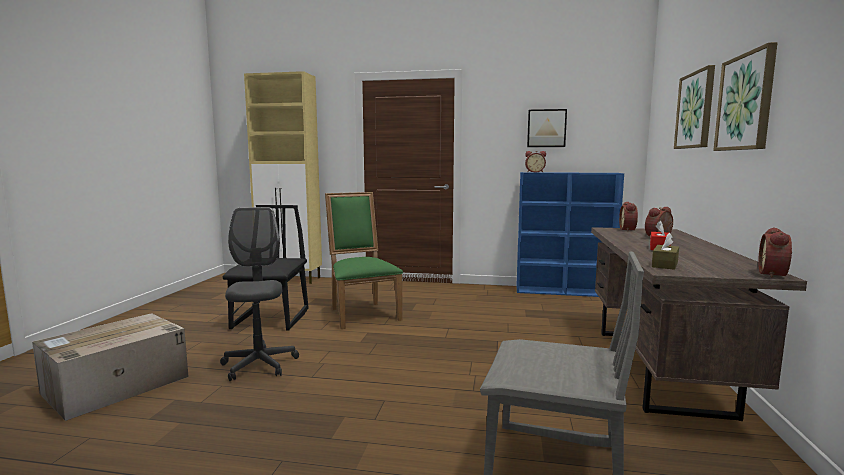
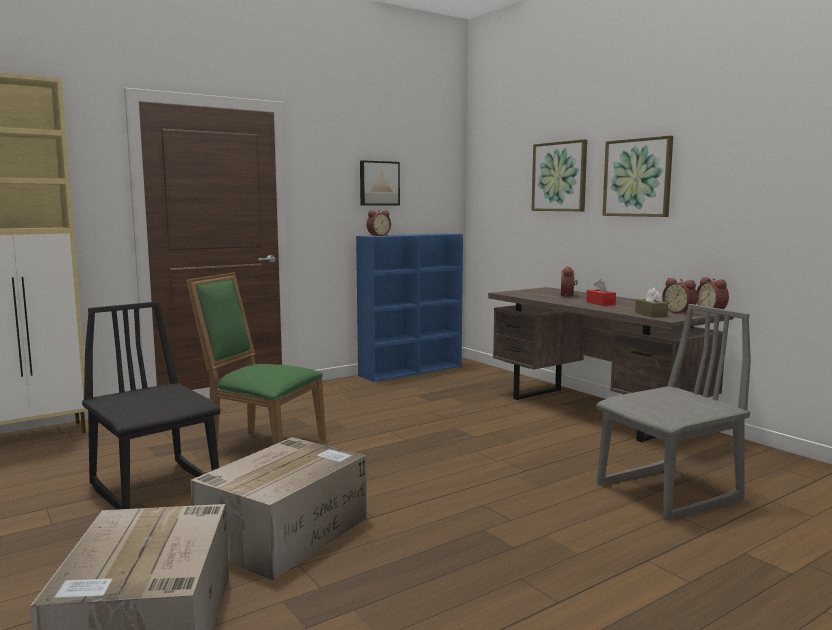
camera: 45 degrees left, 0 degrees up
(259, 365) = (285, 532): grey office chair -> cardboard box
(629, 230) = (523, 291): alarm clock -> alarm clock (679, 312)

